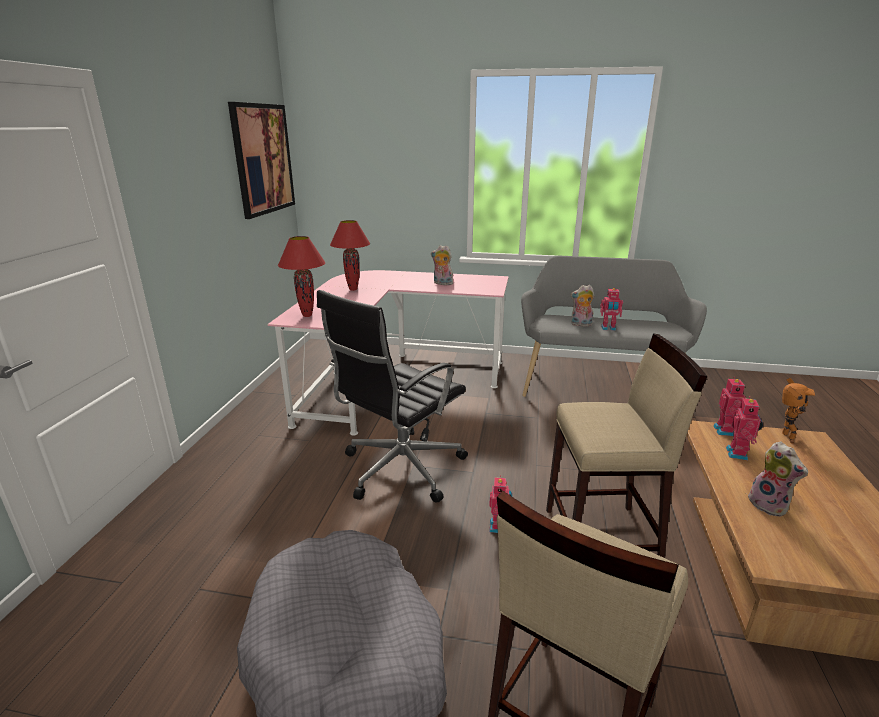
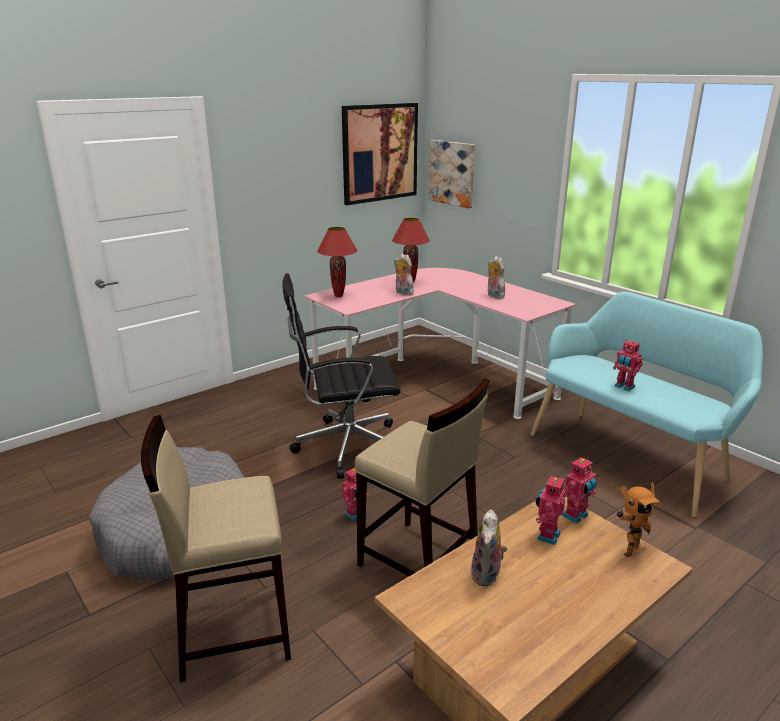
camera: 40 degrees right, 0 degrees up
(335, 177) = (452, 173): none -> picture
(580, 324) = (600, 374): plush toy -> plush toy (402, 293)
(598, 385) = (632, 455): grey bench -> turquoise bench
(738, 454) = (546, 535): toy robot -> toy robot turned 150 degrees clockwise

